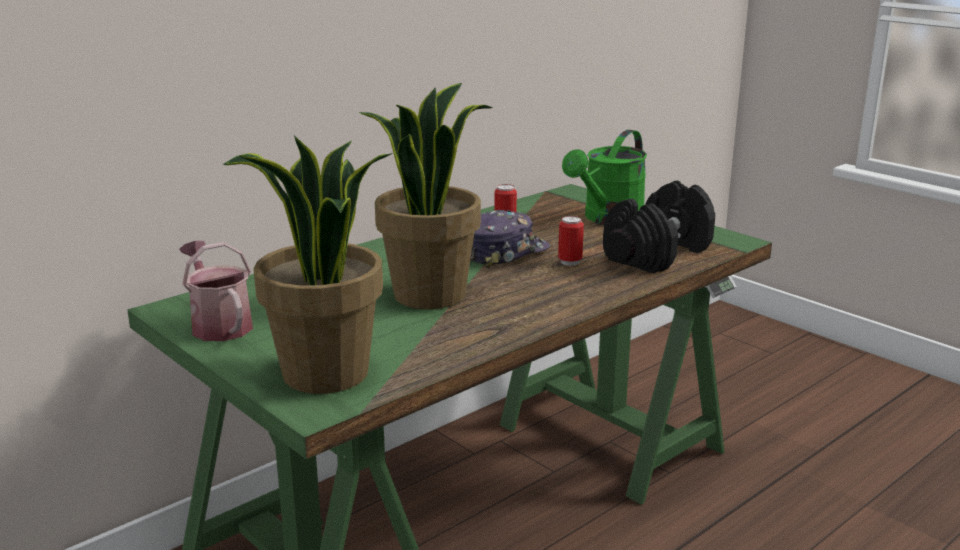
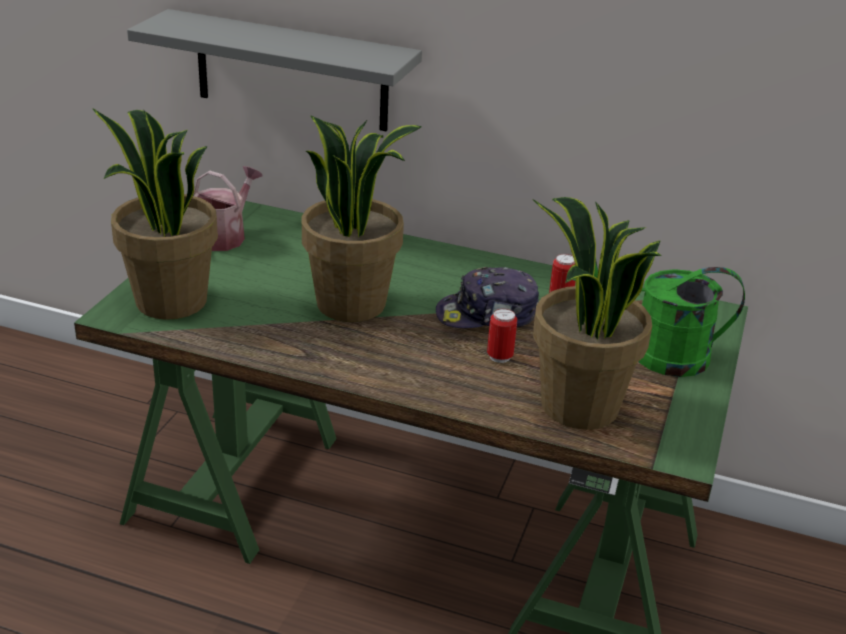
camera: 60 degrees right, 10 degrees up
(183, 122) = (291, 71): none -> grey shelf
(504, 252) = (487, 315): cap -> cap turned 150 degrees clockwise
(658, 254) = (578, 407): black dumbbell -> potted plant

